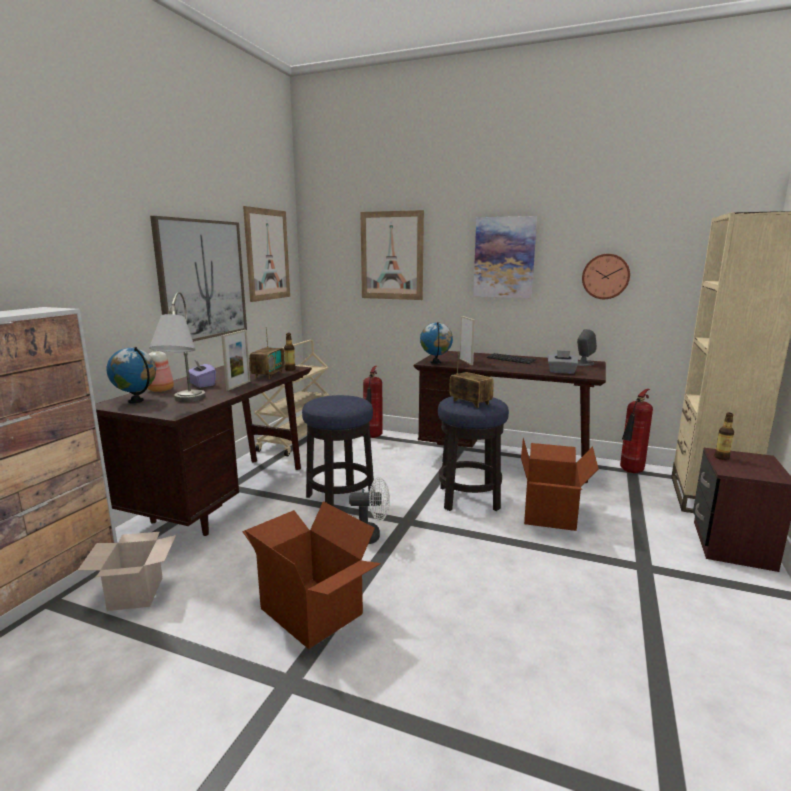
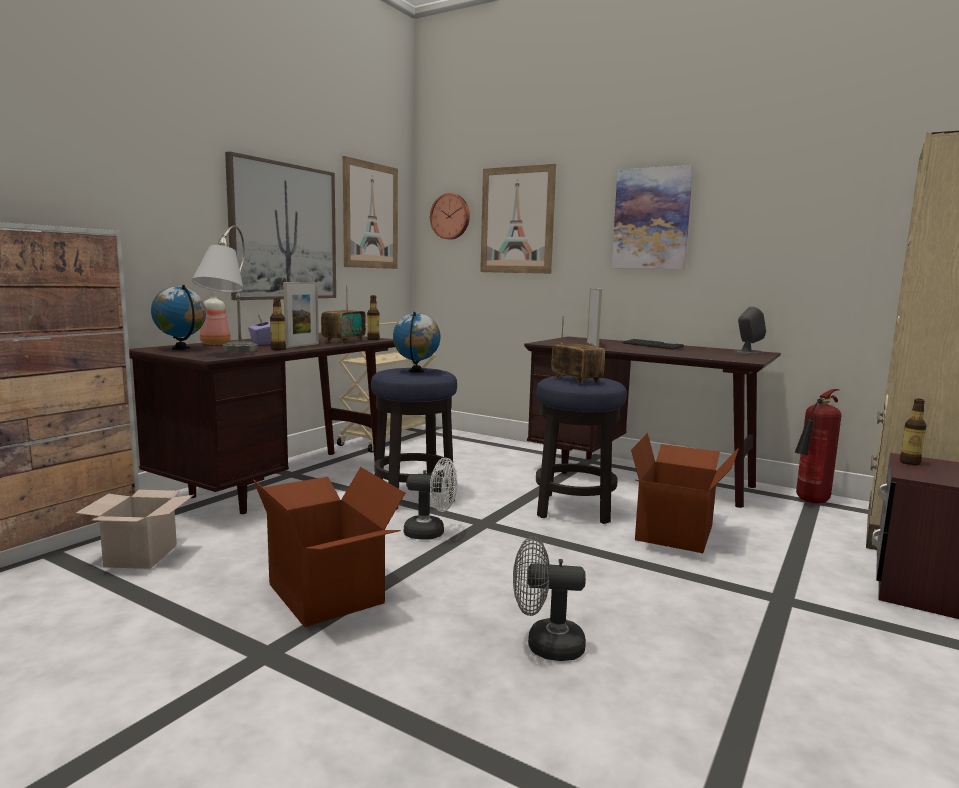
camera: 10 degrees right, 5 degrees down
(222, 394) = (278, 349): none -> bottle
(373, 437) = (482, 443): fire extinguisher -> none
(436, 362) = (553, 343): globe -> globe (416, 371)
(499, 637) = (545, 645): none -> grey fan
(561, 372) = (709, 356): grey tissue box -> none
(605, 276) = (781, 240): wall clock -> wall clock (451, 216)

